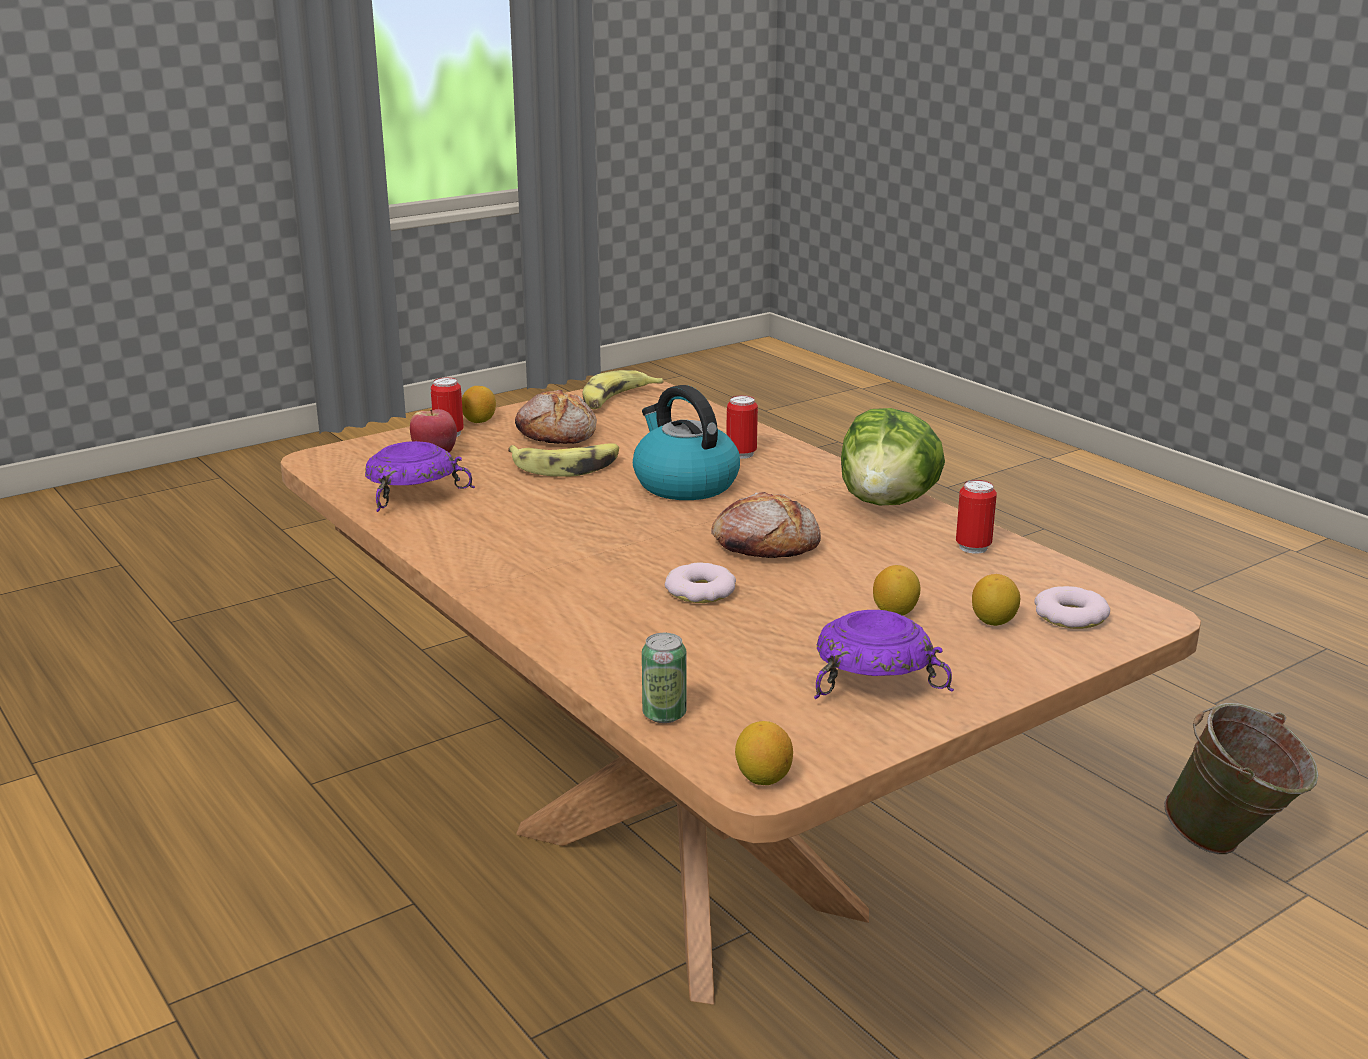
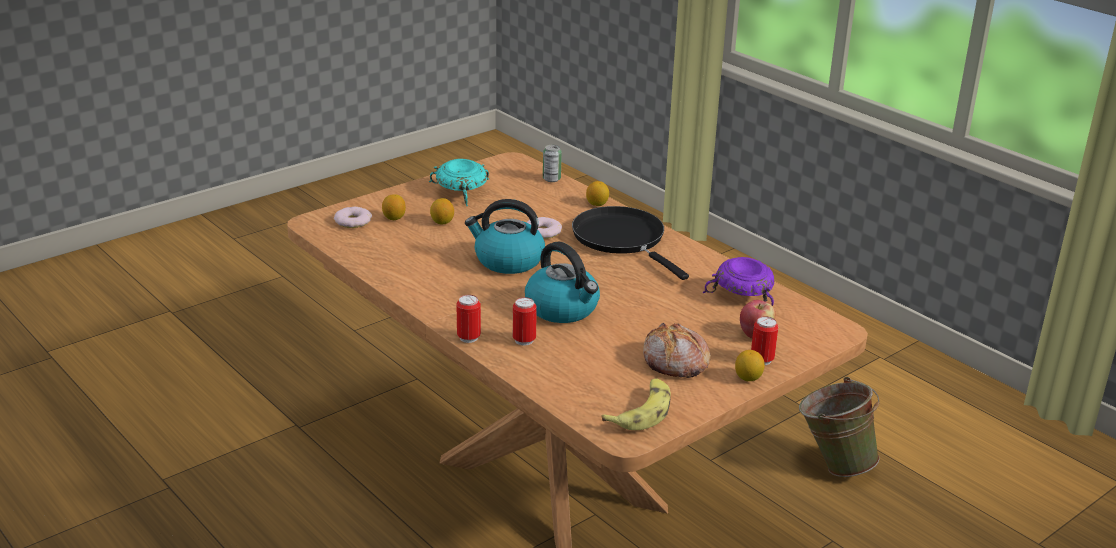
camera: 175 degrees right, 5 degrees up
(556, 576) = (622, 239): none -> black frying pan
(566, 466) = (652, 324): banana -> none
(763, 778) = (511, 160): lemon -> lemon (597, 204)
(765, 544) = (507, 261): bread -> kettle
(874, 683) = (461, 191): purple bowl -> turquoise bowl
(888, 502) = (424, 294): lettuce -> none
(973, 547) = (384, 260): can -> can (468, 338)
(1230, 846) = (185, 510): green bucket -> green bucket (833, 464)

